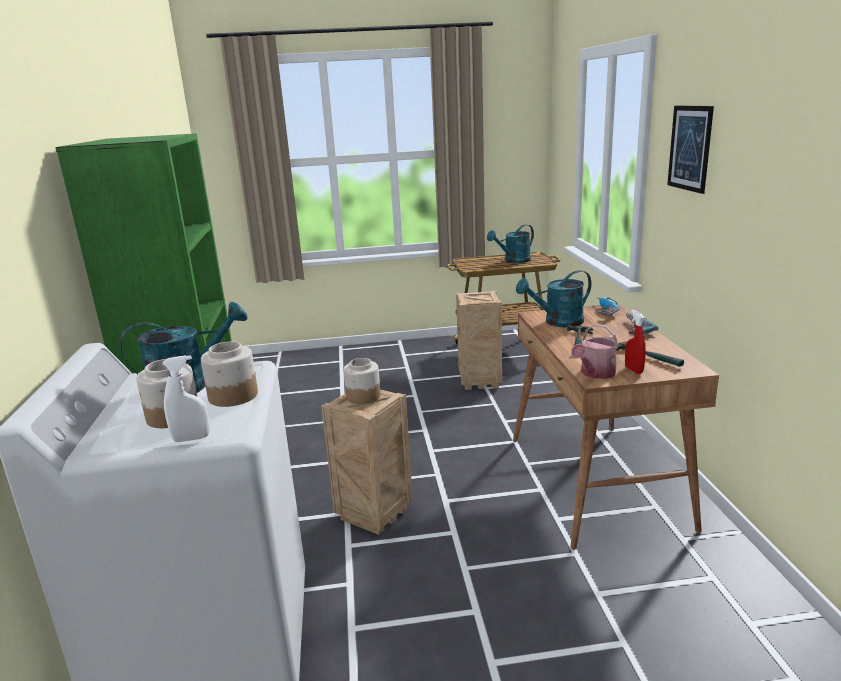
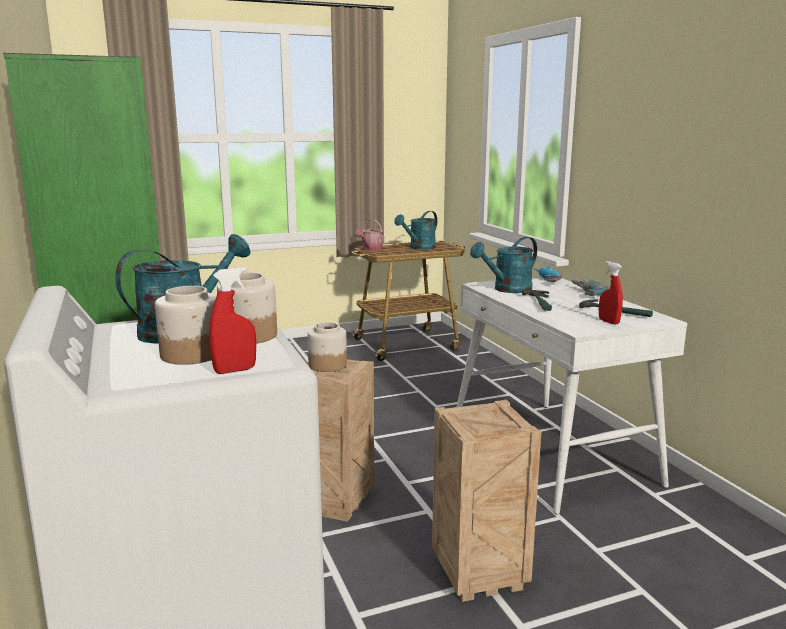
camera: 15 degrees left, 5 degrees down
(191, 438) = (235, 370): white spray bottle -> red spray bottle
(478, 382) = (394, 372): crate -> crate (478, 576)
(595, 373) = (575, 326): watering can -> watering can (370, 249)
(596, 481) = (552, 452): brown desk -> white desk
(689, 148) = (626, 119): picture -> none

